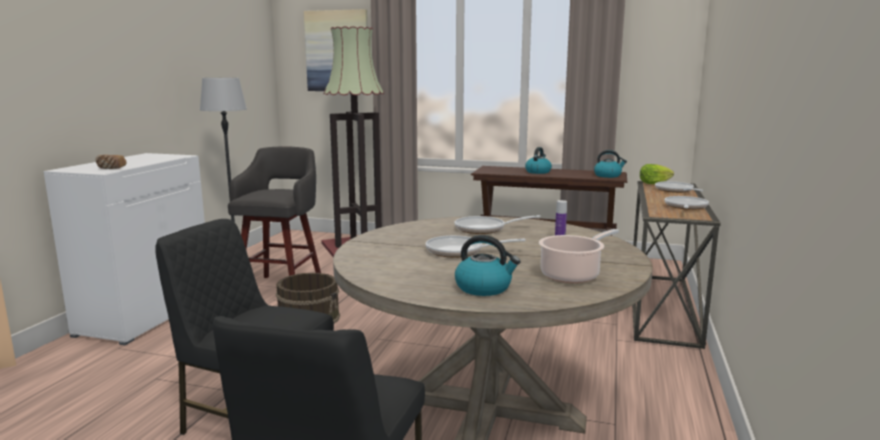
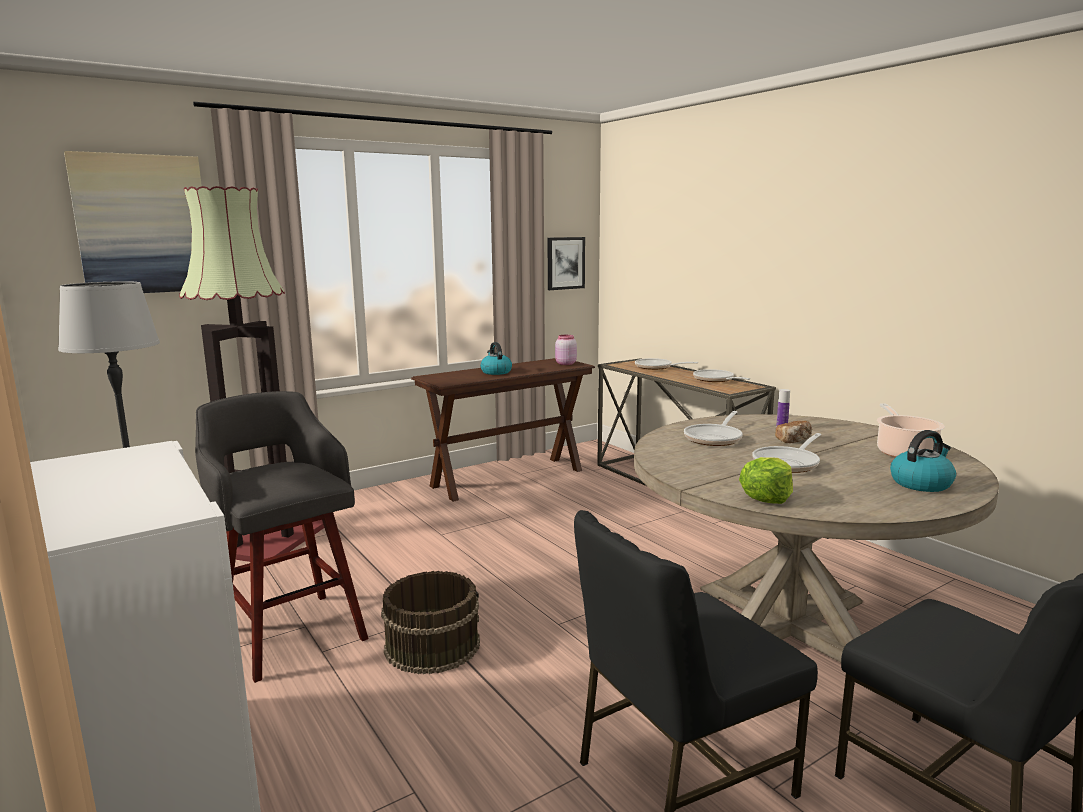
camera: 50 degrees left, 0 degrees up
(111, 168) = (161, 502): bread -> bread (794, 440)
(608, 175) = (565, 364): kettle -> pink jar
(654, 183) = (618, 364): lettuce -> lettuce (767, 497)
(655, 86) = (565, 263): none -> picture

